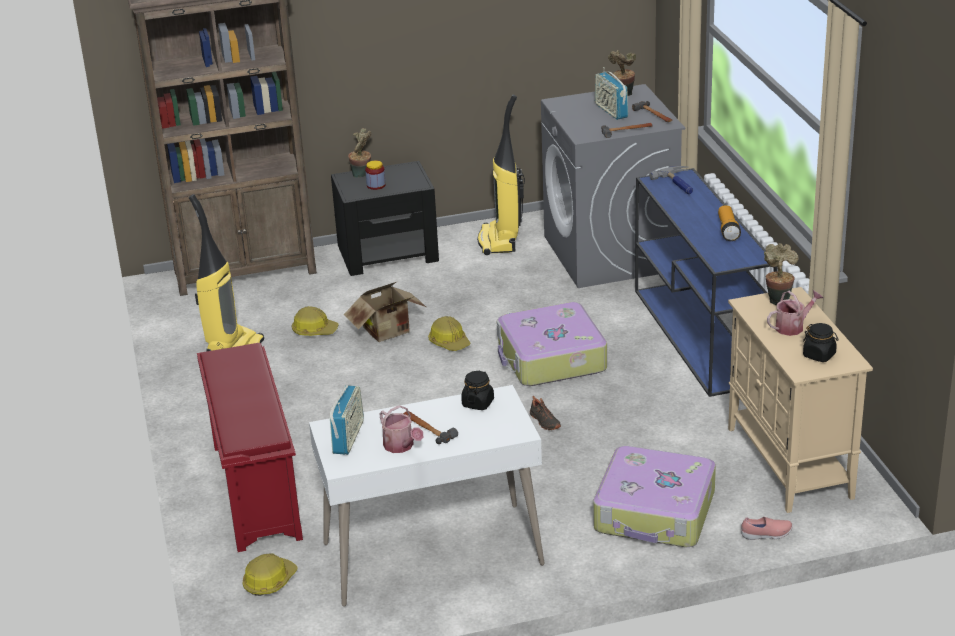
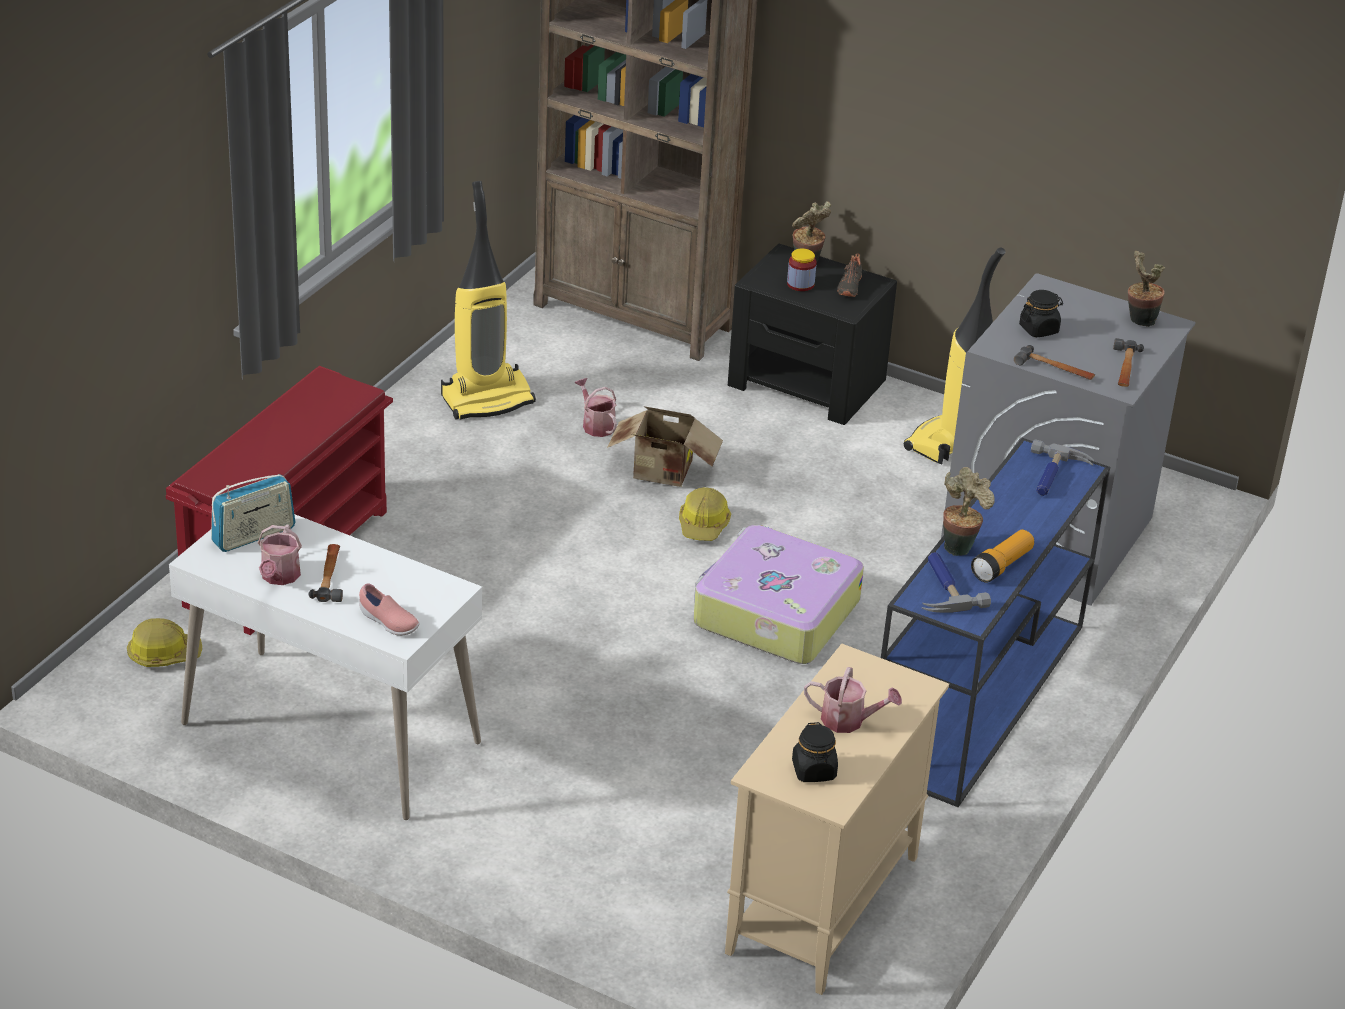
camera: 40 degrees right, 5 degrees up
(314, 330) = (596, 425): hard hat -> watering can
(478, 403) = (418, 582): black jar -> black jar (1039, 329)
(544, 422) = (651, 677): black shoe -> black shoe (848, 286)
(611, 111) = (1086, 333): radio -> none
(655, 512) = (596, 851): suitcase -> none
(722, 253) = (943, 588): none -> hammer
(766, 535) = (663, 959): pink shoe -> pink shoe (388, 622)
(778, 300) = (892, 680): potted plant -> potted plant (959, 546)

